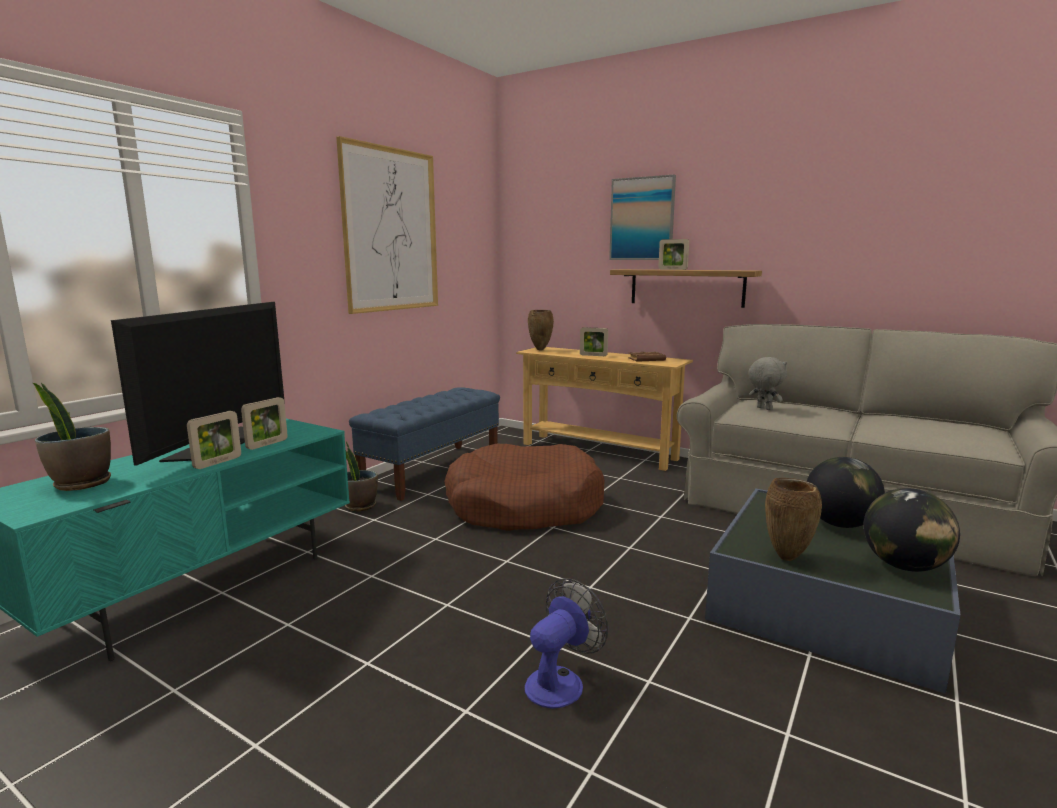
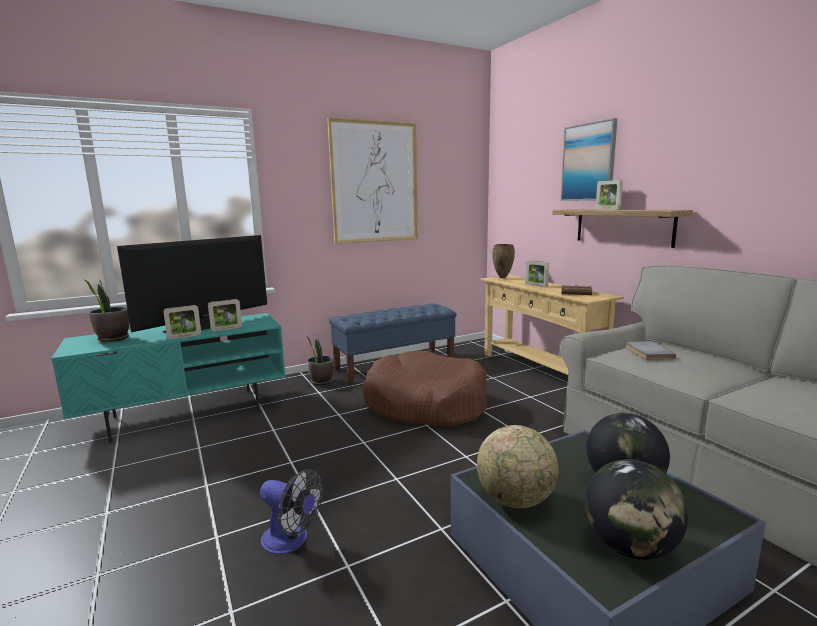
camera: 30 degrees right, 0 degrees up
(560, 681) = (291, 540): fan -> fan turned 45 degrees clockwise
(763, 408) = (647, 352): grey plush toy -> grey book
(788, 558) = (516, 500): brown vase -> globe

